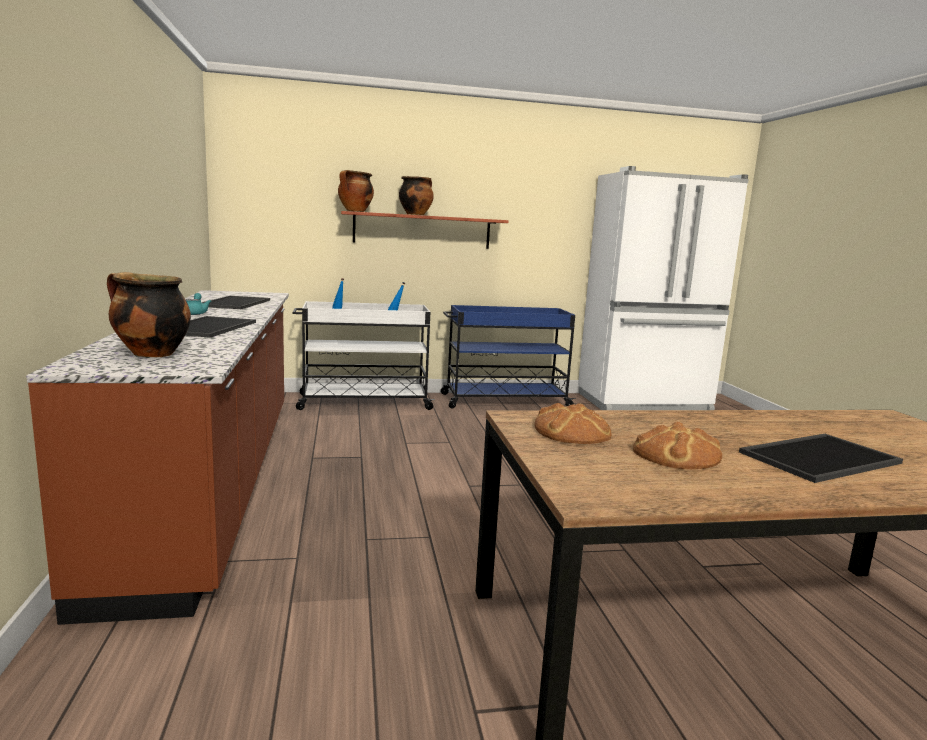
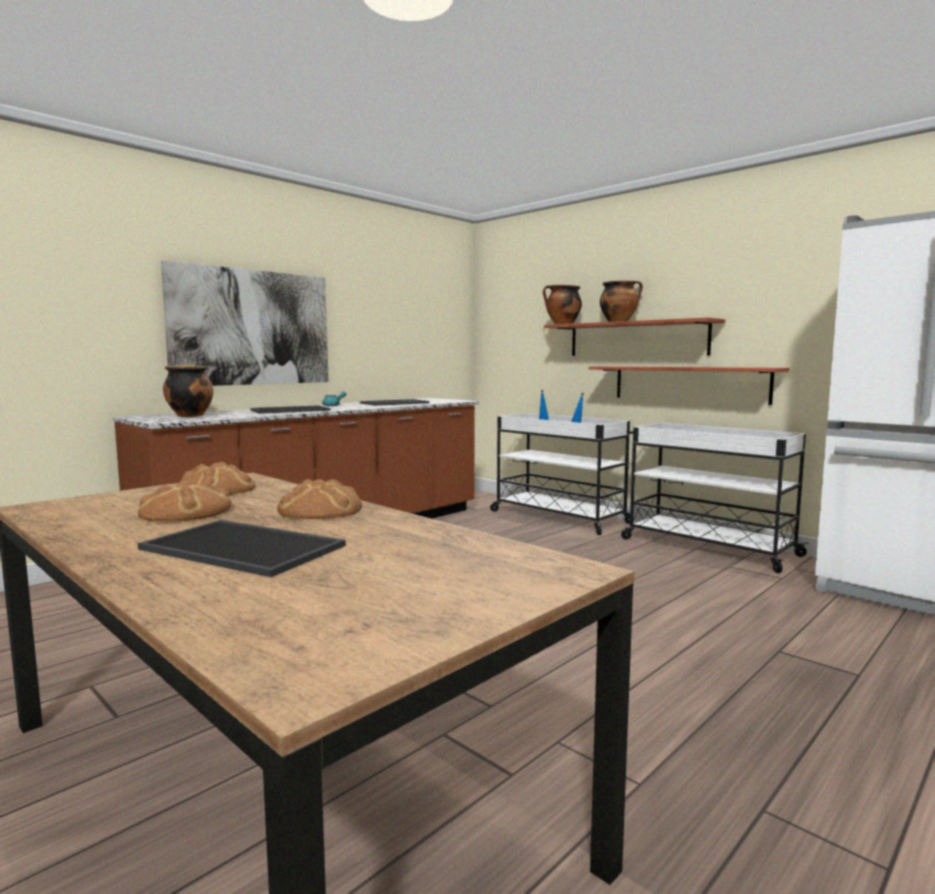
camera: 55 degrees right, 5 degrees down
(104, 205) = (252, 327): none -> picture
(470, 271) = (689, 383): none -> shelf
(503, 401) = (706, 547): blue cart -> white cart
(701, 423) = (320, 510): none -> bread

